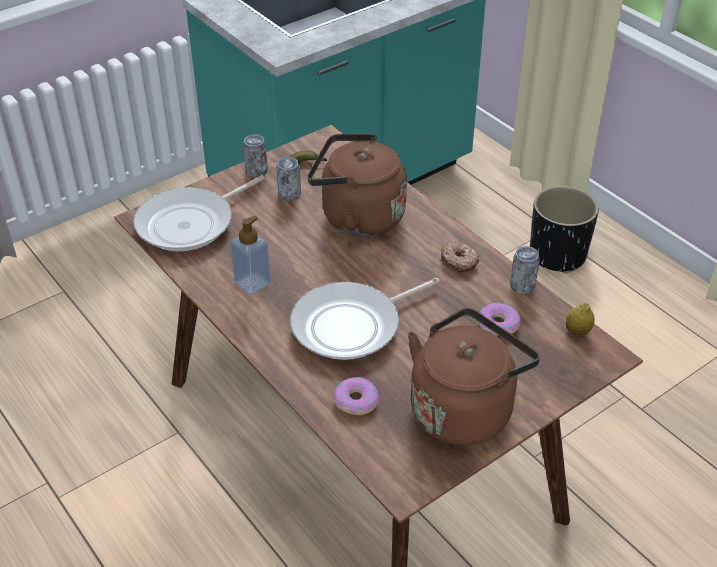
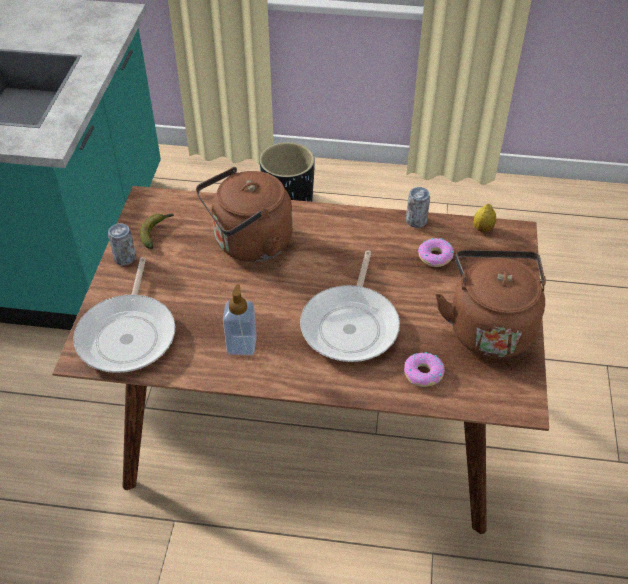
camera: 45 degrees left, 5 degrees up
(289, 195) = (176, 260): can -> none
(459, 261) = (357, 230): donut -> none

